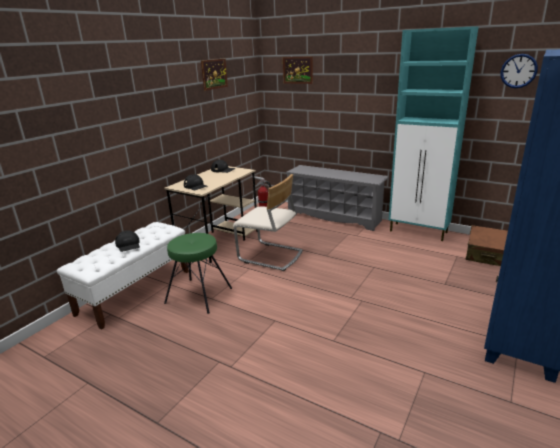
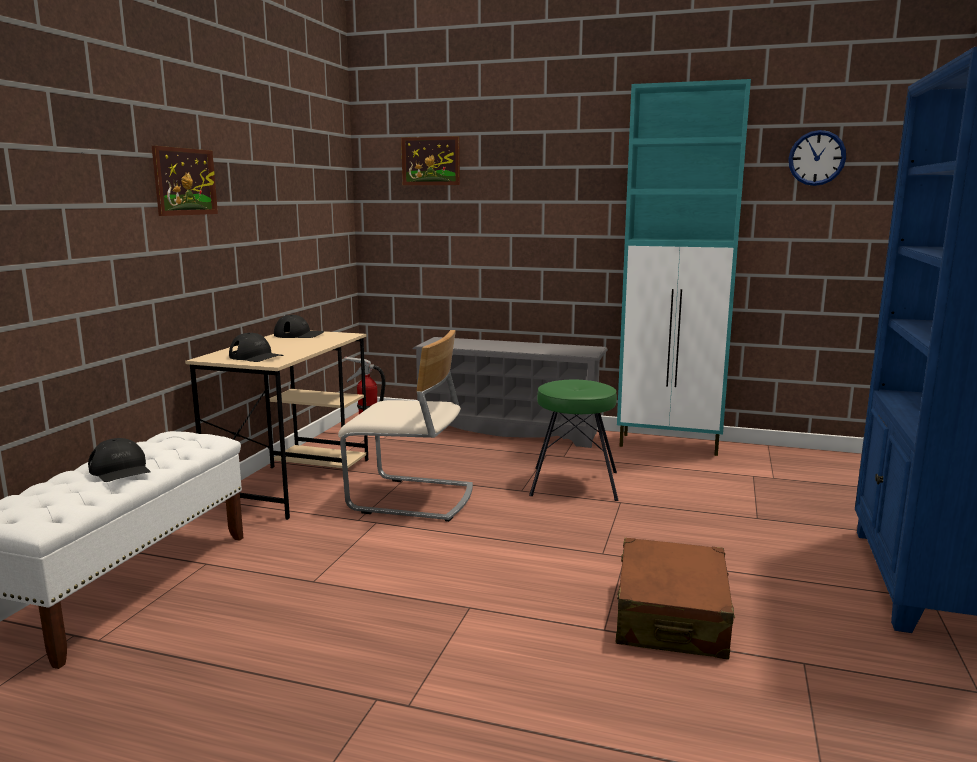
camera: 15 degrees left, 10 degrees down
(199, 295) = (282, 577): green stool -> green stool (574, 483)
(214, 74) = (280, 151): picture -> picture (185, 181)
(487, 254) = (800, 469): brown suitcase -> brown suitcase (671, 617)

